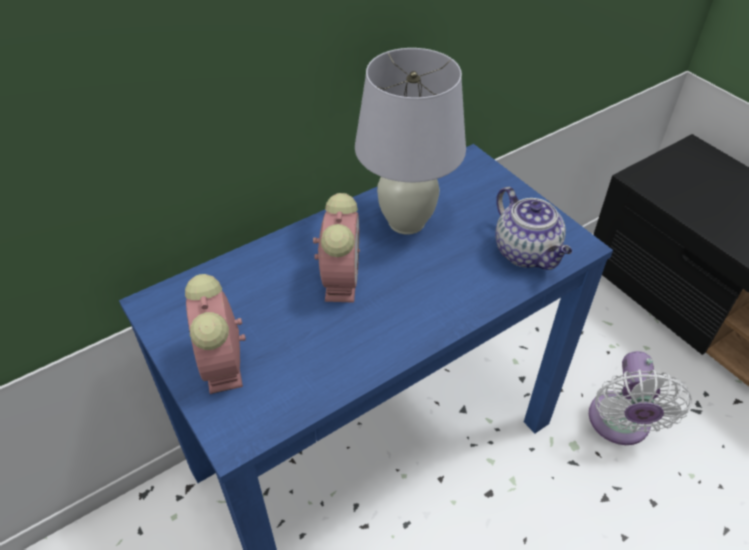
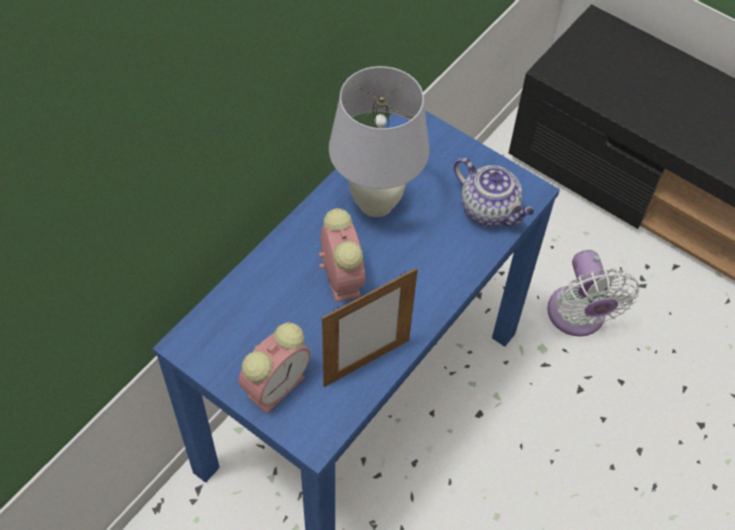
camera: 20 degrees left, 10 degrees up
(223, 367) = (277, 384): alarm clock -> alarm clock turned 105 degrees counterclockwise
(331, 369) = (366, 362): none -> picture frame

